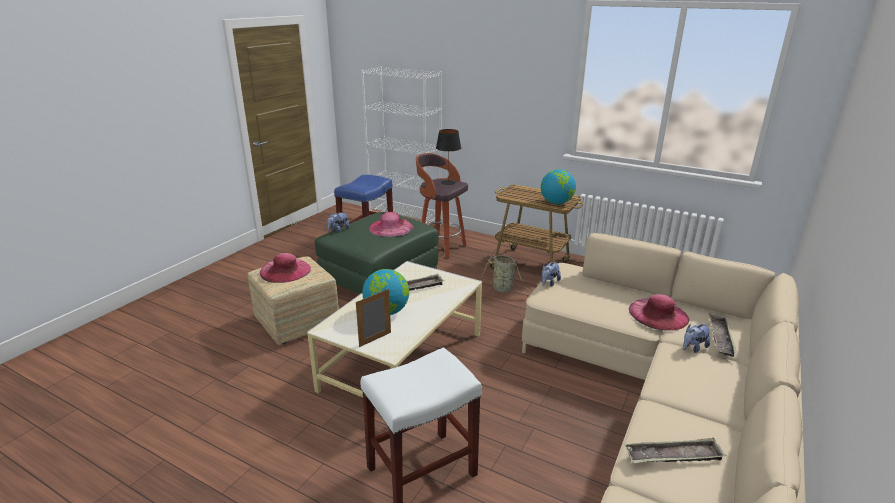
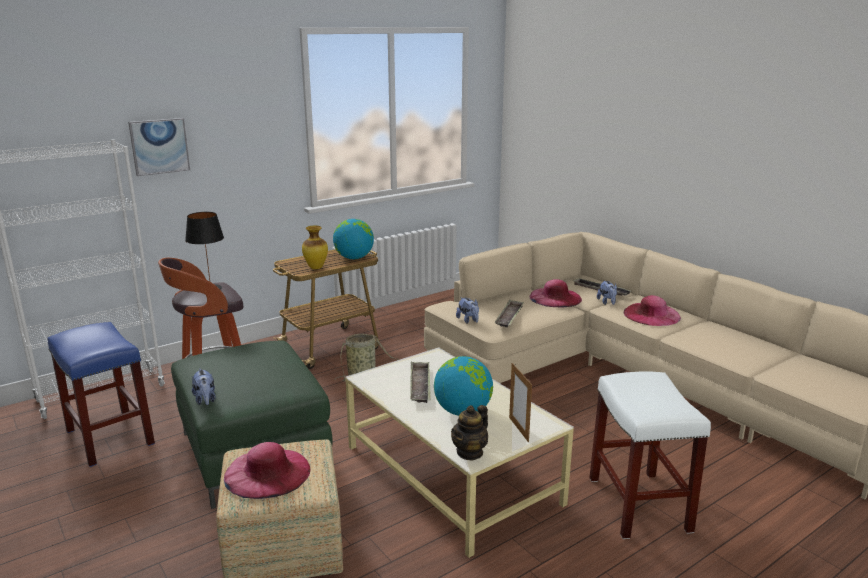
camera: 65 degrees left, 5 degrees down
(332, 326) = (470, 452): none -> teapot
(391, 227) = (256, 360): pink hat -> pink hat (651, 314)
(468, 81) = (159, 146): none -> picture
(517, 197) = (316, 268): none -> vase
(673, 456) = (731, 347): tray -> tray (509, 317)

